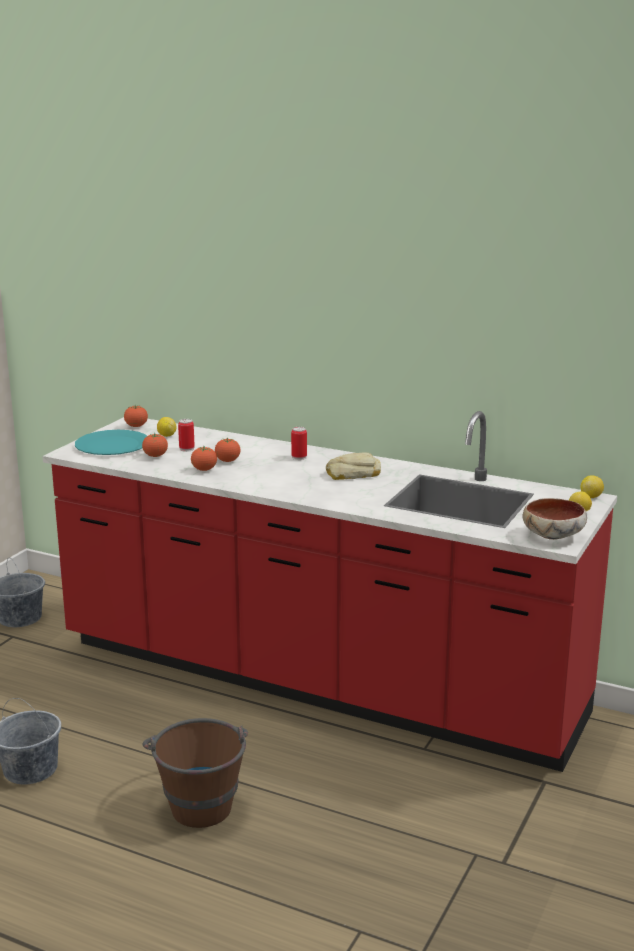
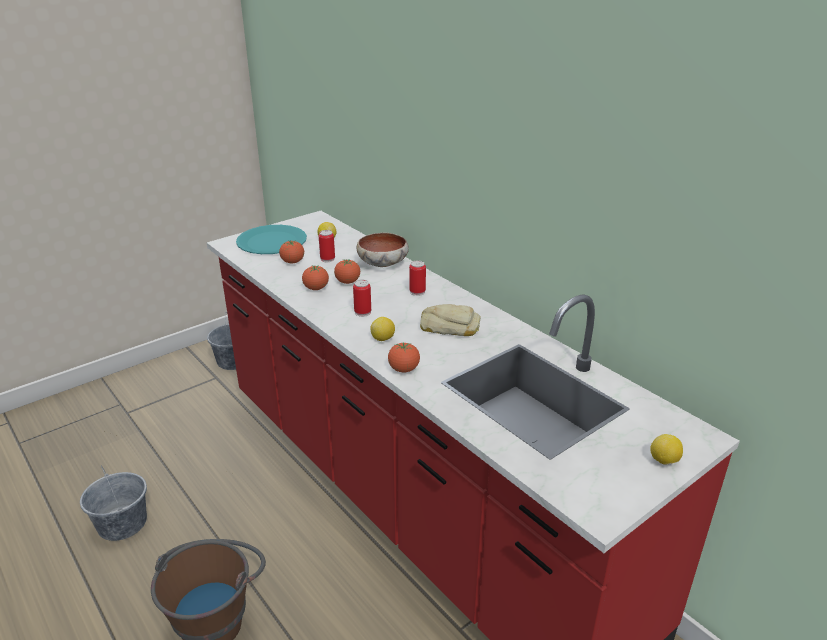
camera: 25 degrees right, 10 degrees up
(136, 426) = (313, 224): tomato -> tomato (404, 369)
(268, 477) = (362, 312): none -> can
(553, 535) = (602, 493): bowl -> bowl (383, 264)
(591, 497) = (701, 434): lemon -> lemon (383, 339)

